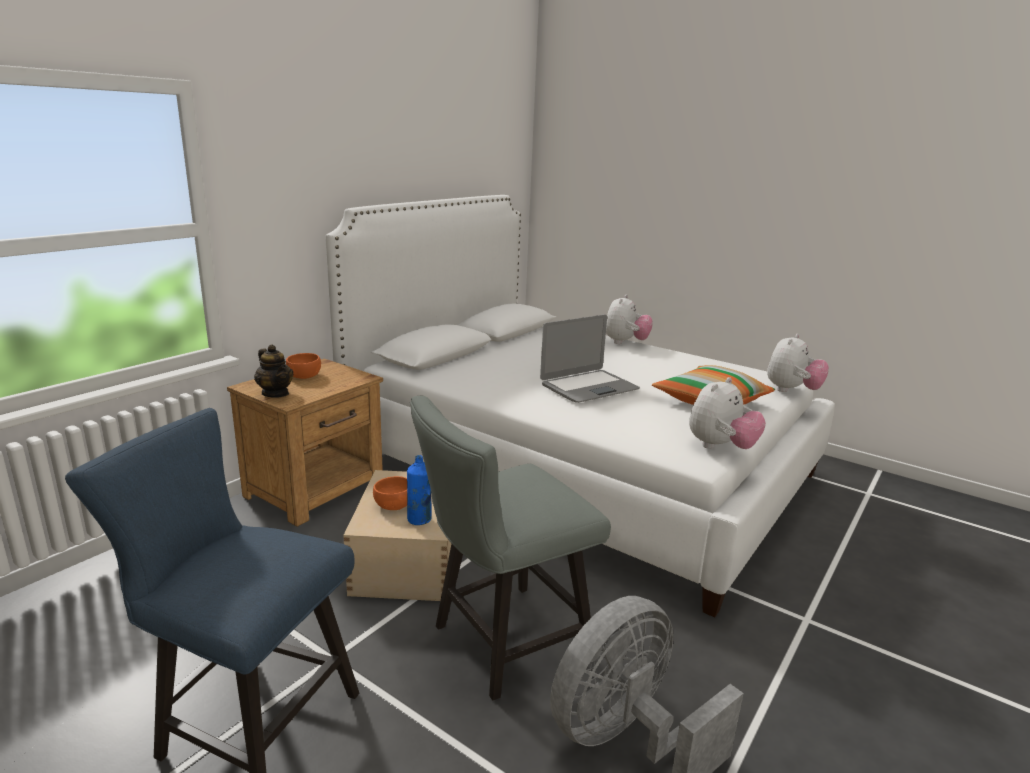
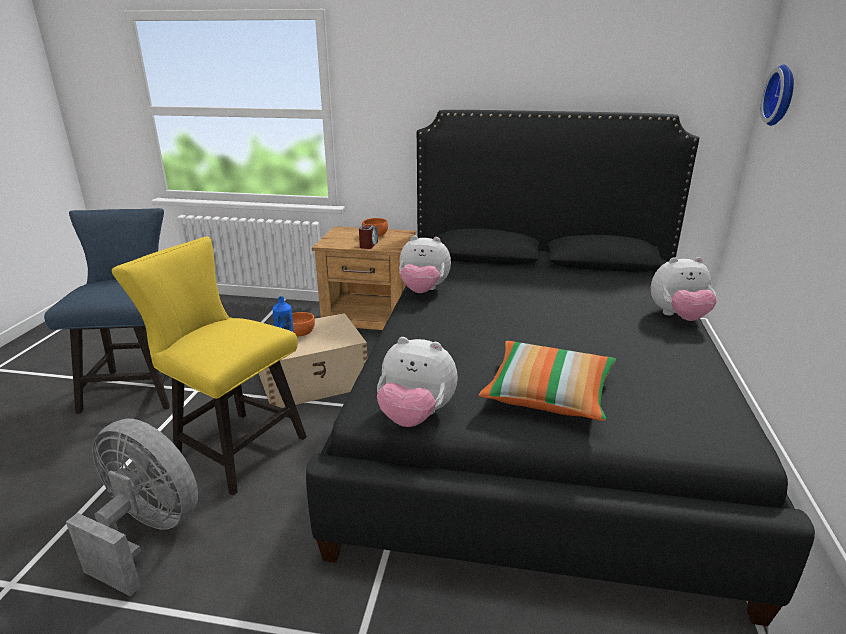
camera: 65 degrees right, 5 degrees up
(276, 393) = (336, 237): teapot -> none
(333, 385) = (368, 245): none -> alarm clock
(501, 644) = (233, 447): grey chair -> yellow chair
(577, 175) = (782, 95): none -> wall clock
(577, 465) = (533, 413): white bed -> black bed
(588, 387) = (492, 323): laptop -> none
(792, 390) = (694, 454): plush toy -> plush toy (423, 291)

